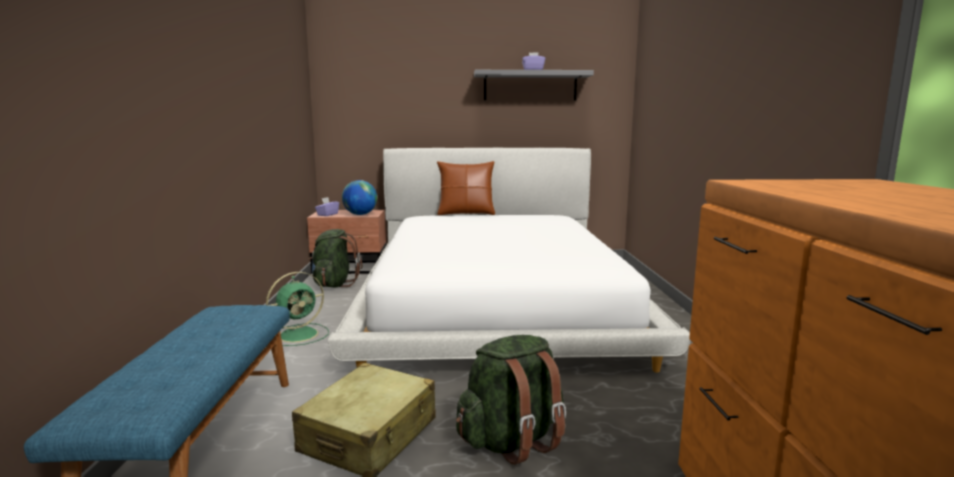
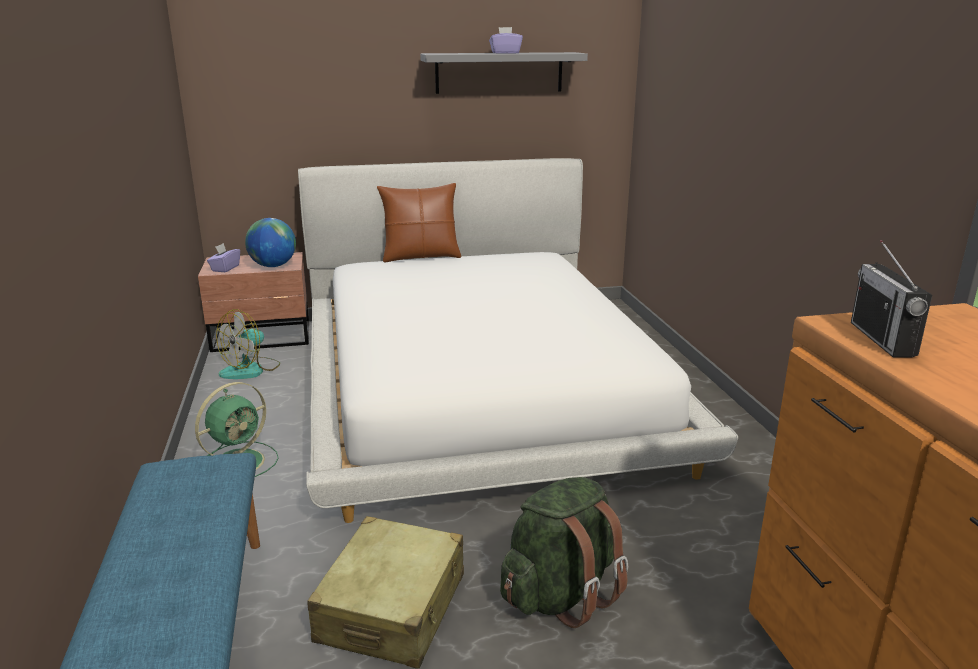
camera: 10 degrees left, 10 degrees up
(334, 284) = (250, 370): green backpack -> fan
(782, 186) = (882, 339): none -> radio

